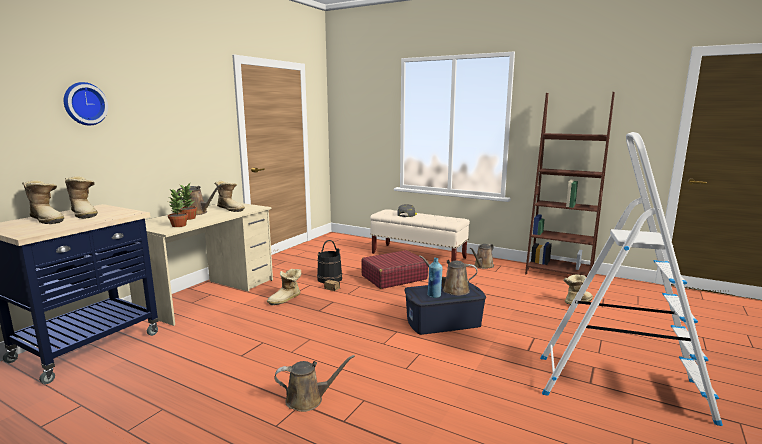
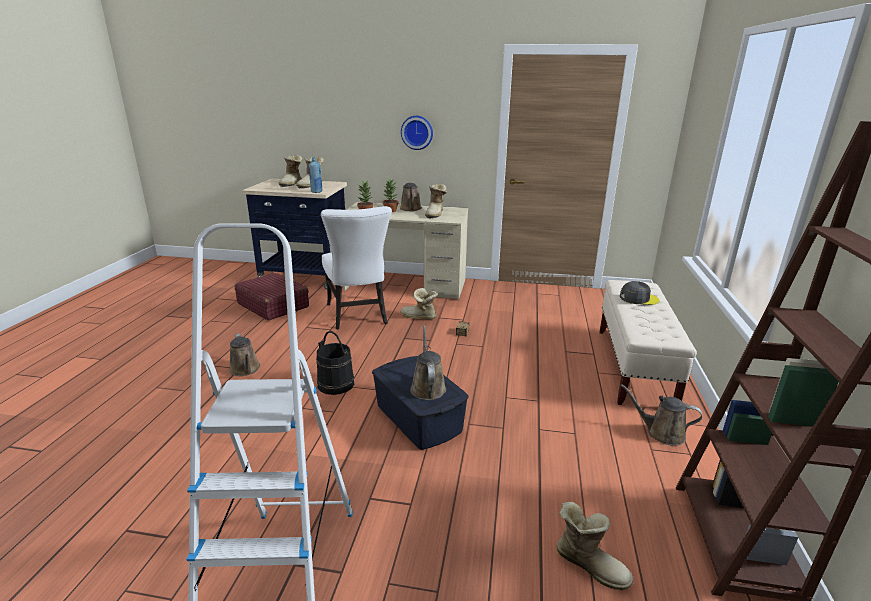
camera: 70 degrees right, 10 degrees up
(84, 104) = (342, 100): wall clock -> wall clock (417, 132)
(248, 325) = (358, 315): none -> white chair
(329, 279) = (488, 325): black bucket -> black bucket (335, 384)
(394, 277) = (529, 362): red suitcase -> red suitcase (273, 305)
(434, 296) = (402, 377): blue bottle -> blue bottle (316, 191)

